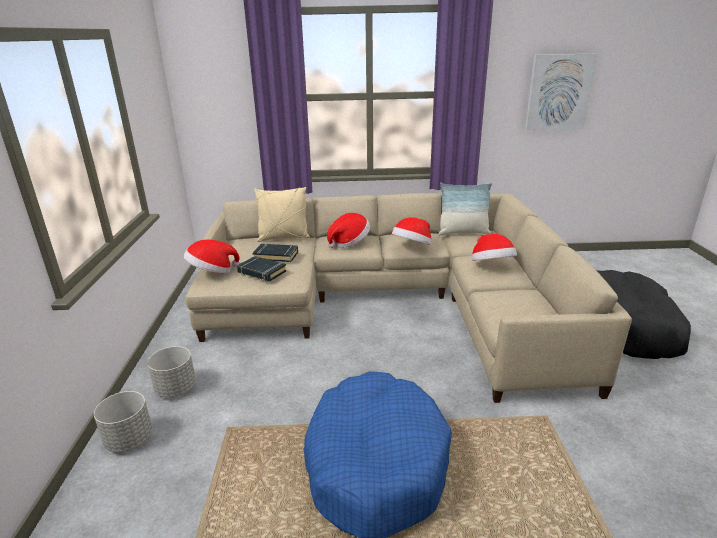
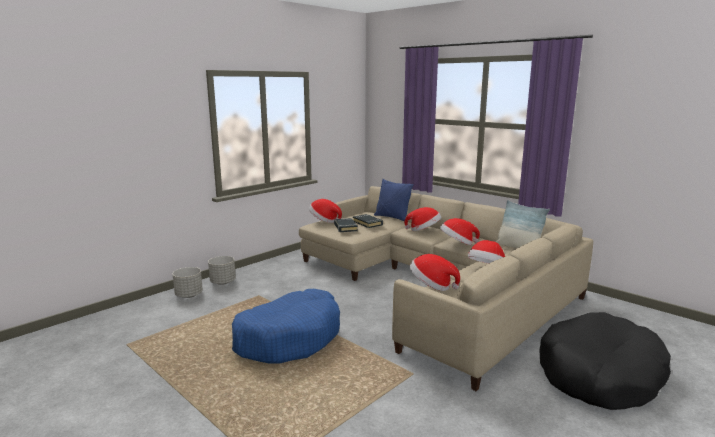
camera: 45 degrees right, 10 degrees down
(176, 388) = (265, 274): grey planter -> grey planter (189, 295)
(283, 238) = (392, 217): beige pillow -> blue pillow
(496, 308) = (432, 286): none -> hat
(558, 92) = (657, 136): picture -> none

